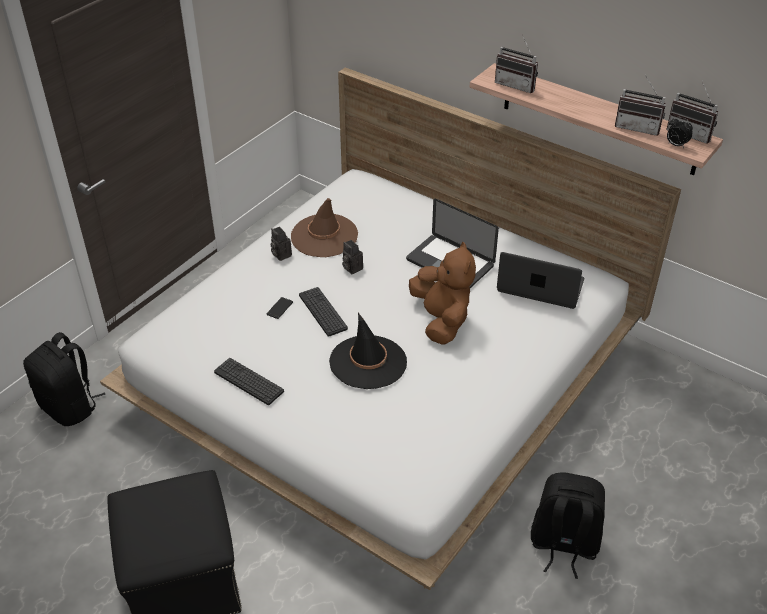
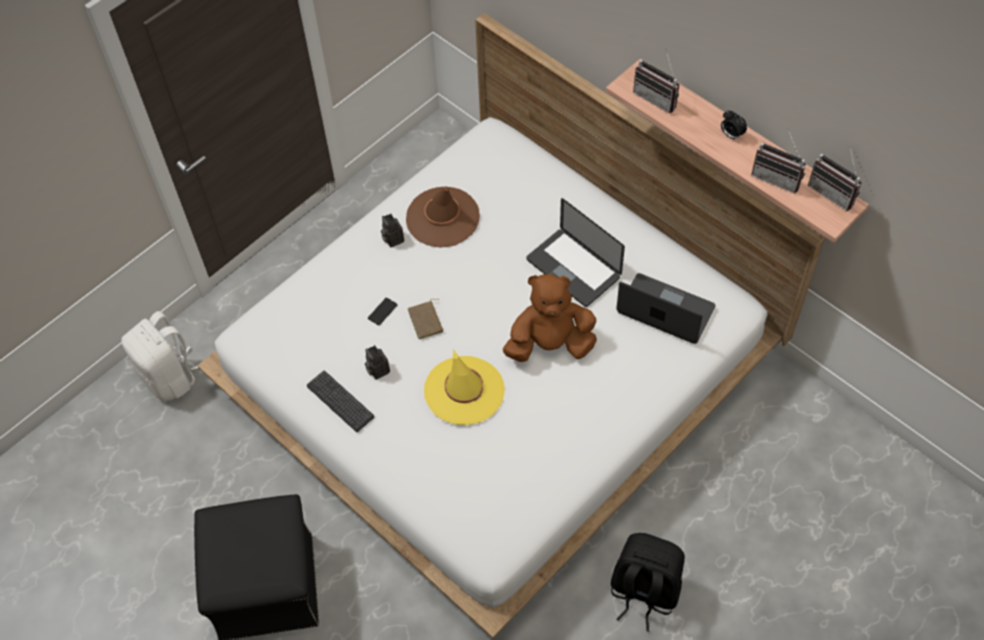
camera: 10 degrees right, 15 degrees up
(70, 407) = (169, 377): black backpack -> white backpack
(323, 312) = (427, 321): keyboard -> brown book
(351, 268) = (465, 265): camera -> camera (377, 369)
(368, 362) = (464, 390): black hat -> yellow hat
(441, 320) = (550, 344): brown plush toy -> brown plush toy turned 90 degrees counterclockwise
(676, 145) = (812, 209): alarm clock -> alarm clock (731, 135)

